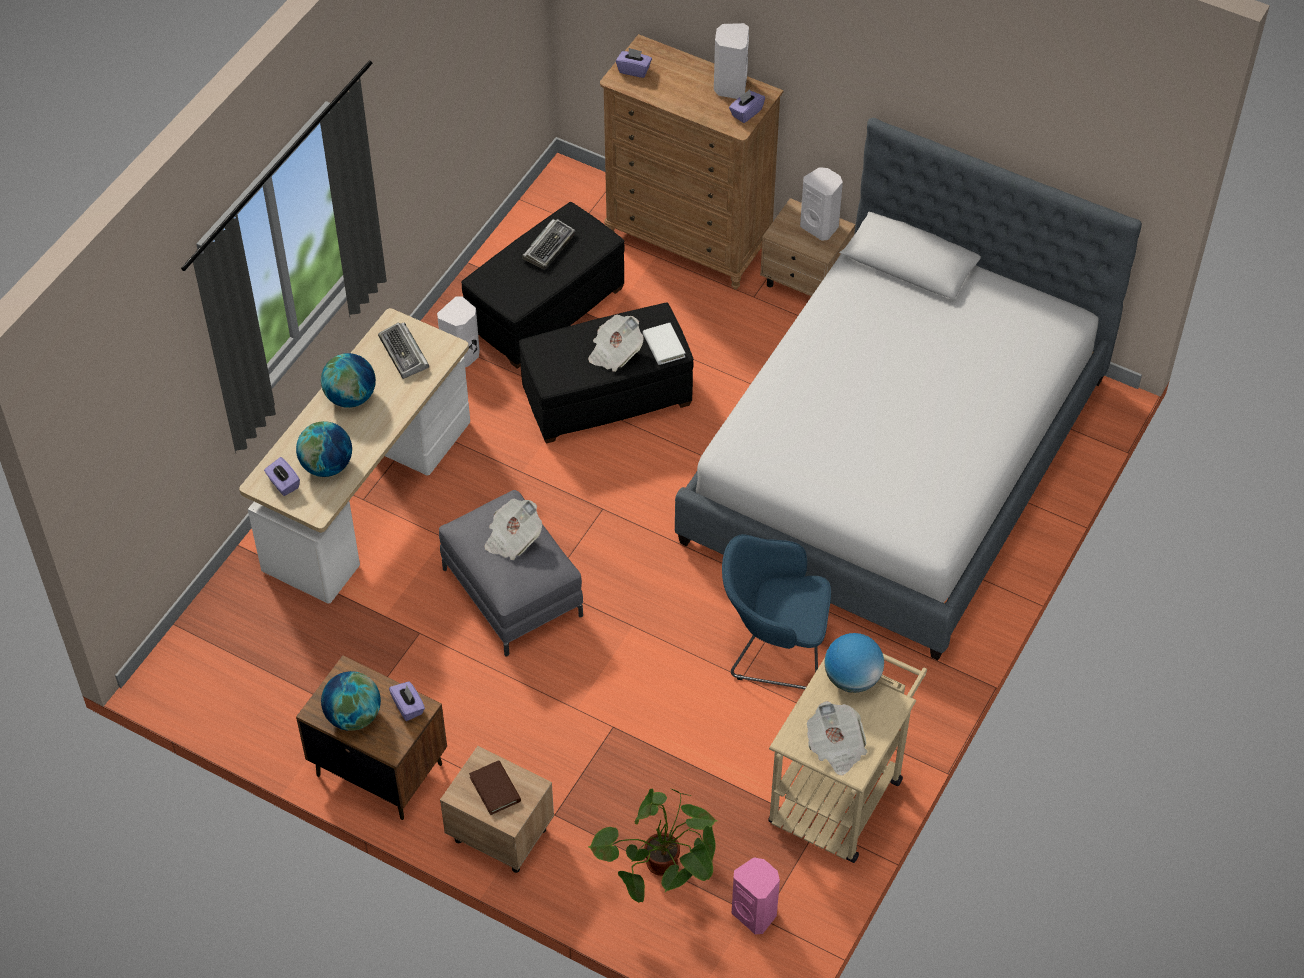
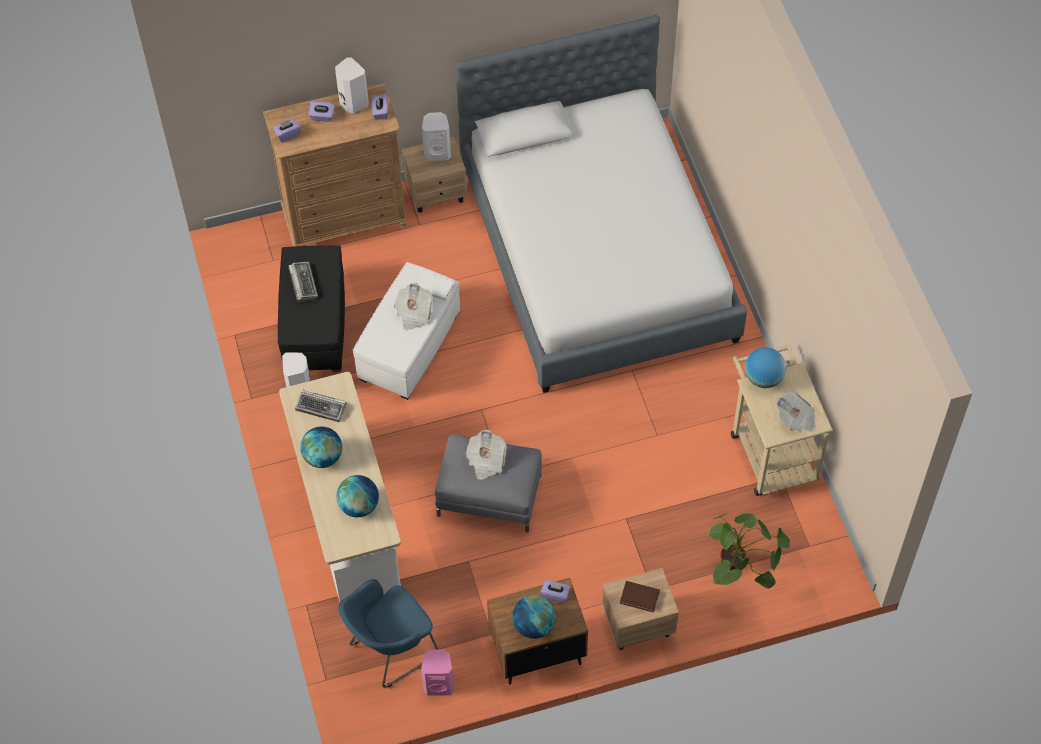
camera: 45 degrees left, 5 degrees up
(283, 484) = (348, 537): purple tissue box -> purple tissue box (322, 117)
(607, 398) = (409, 346): black ottoman -> white ottoman
(755, 913) = (802, 546): pink speaker -> pink speaker (439, 684)
(773, 649) = (655, 407): blue armchair -> blue armchair (390, 651)

